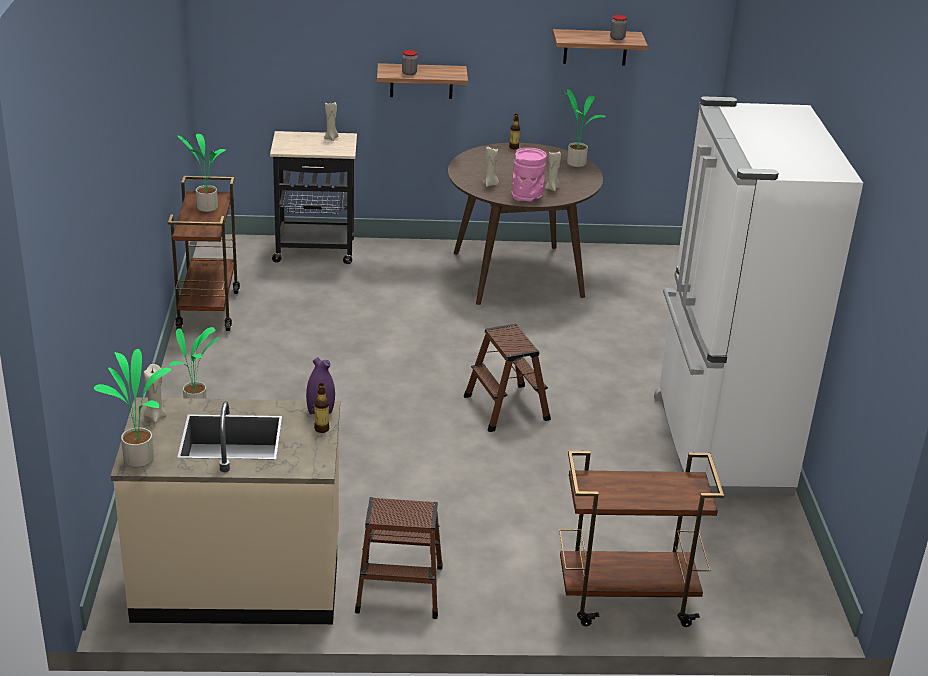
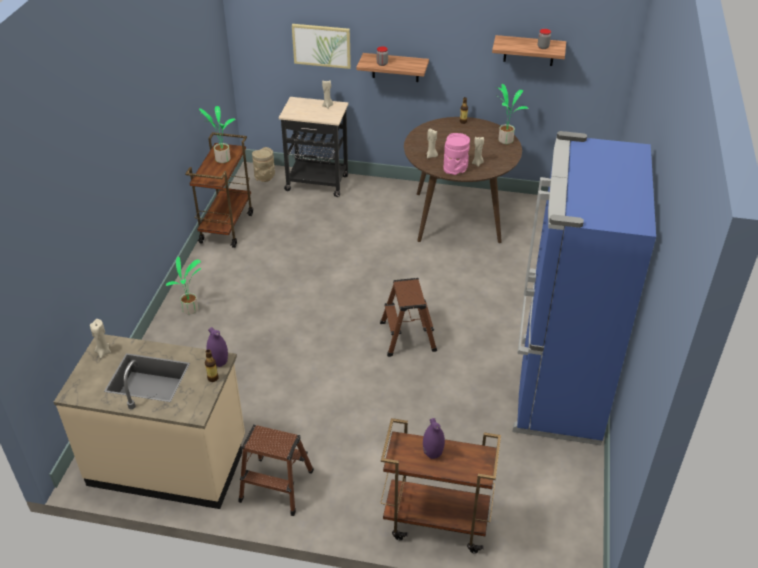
camera: 15 degrees right, 10 degrees up
(140, 458) = (78, 389): potted plant -> none
(238, 249) = (265, 178): none -> beige vase
(321, 57) = (321, 45): none -> picture
(629, 485) = (433, 452): none -> purple vase
(717, 445) = (556, 390): white fridge -> blue fridge

